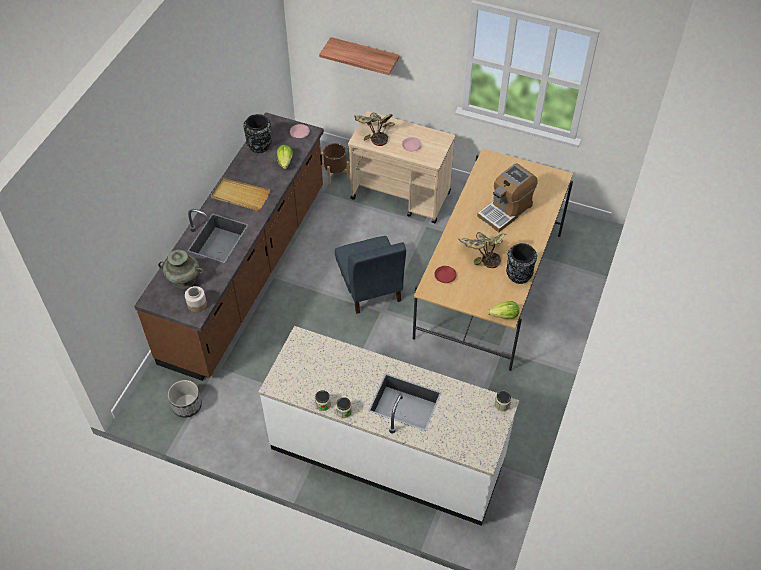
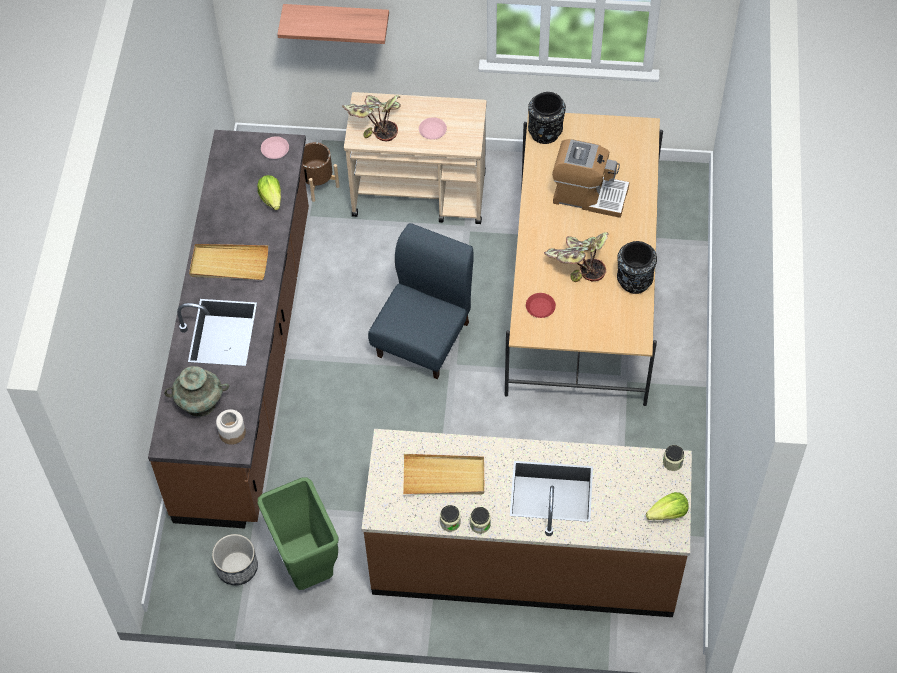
camera: 15 degrees left, 5 degrees up
(233, 418) = (306, 568): none -> green trash can
(260, 145) = (227, 182): black vase -> black vase (545, 132)
(330, 371) = (444, 477): none -> beige tray
(370, 287) = (424, 339): blue chair -> blue chair turned 120 degrees counterclockwise
(387, 453) = (525, 558): white counter -> brown counter
(504, 316) = (634, 342): lettuce -> lettuce (668, 514)
(505, 210) = (589, 194): coffee machine -> coffee machine turned 105 degrees counterclockwise

